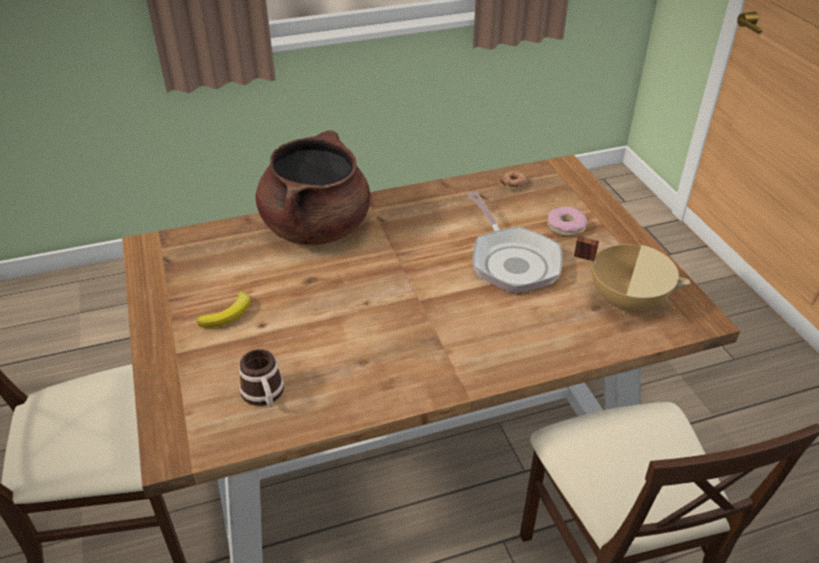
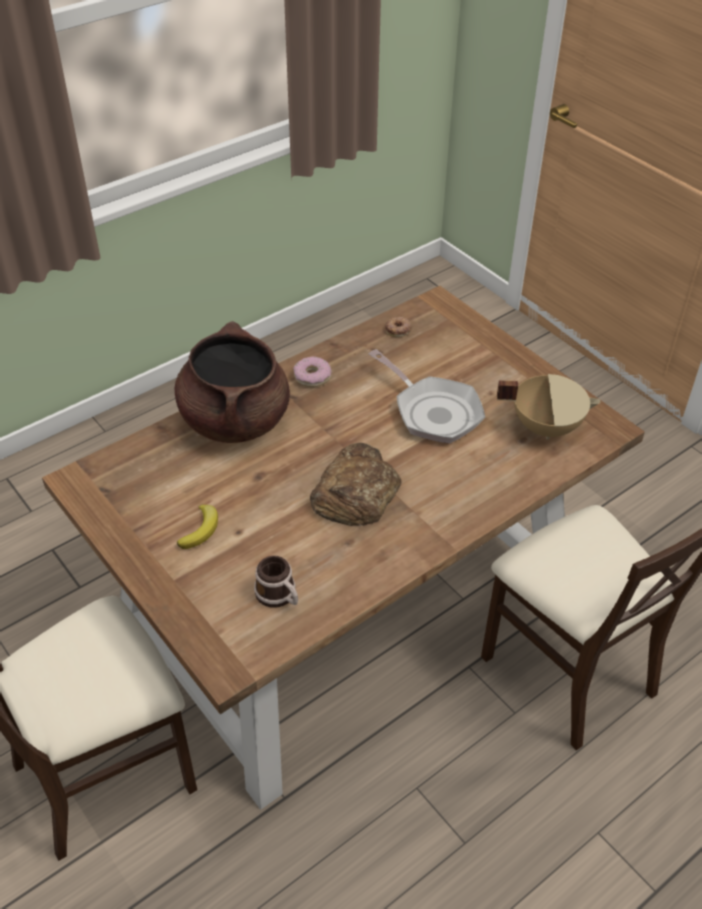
camera: 20 degrees left, 5 degrees up
(394, 317) = (355, 493): none -> bread
(566, 226) = (465, 365): donut -> donut (312, 376)

